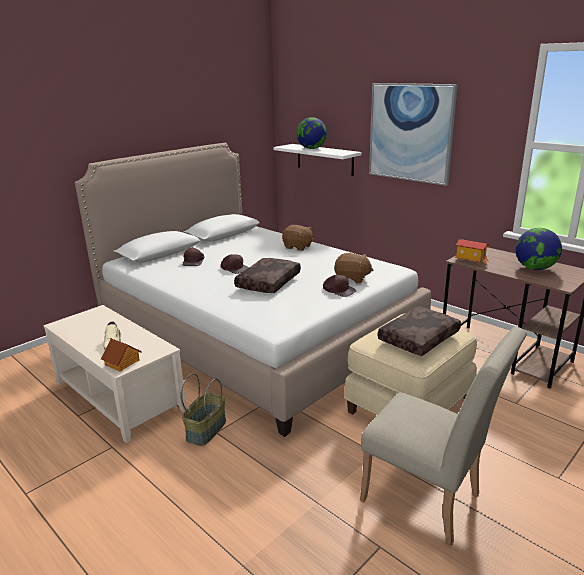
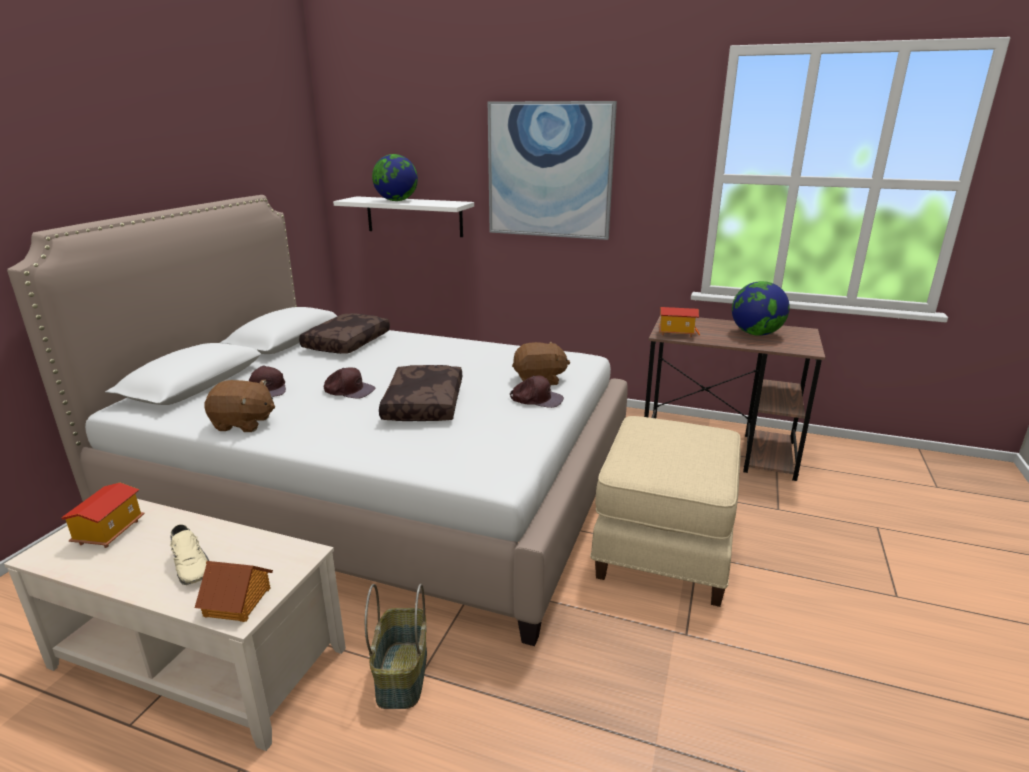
camera: 25 degrees left, 0 degrees up
(89, 320) = (109, 532): none -> toy house
(298, 247) = (420, 345): brown plush toy -> brown plush toy (243, 423)
(418, 338) = (681, 449): brown pillow -> brown pillow (346, 342)
(428, 502) = (793, 684): beige chair -> none

